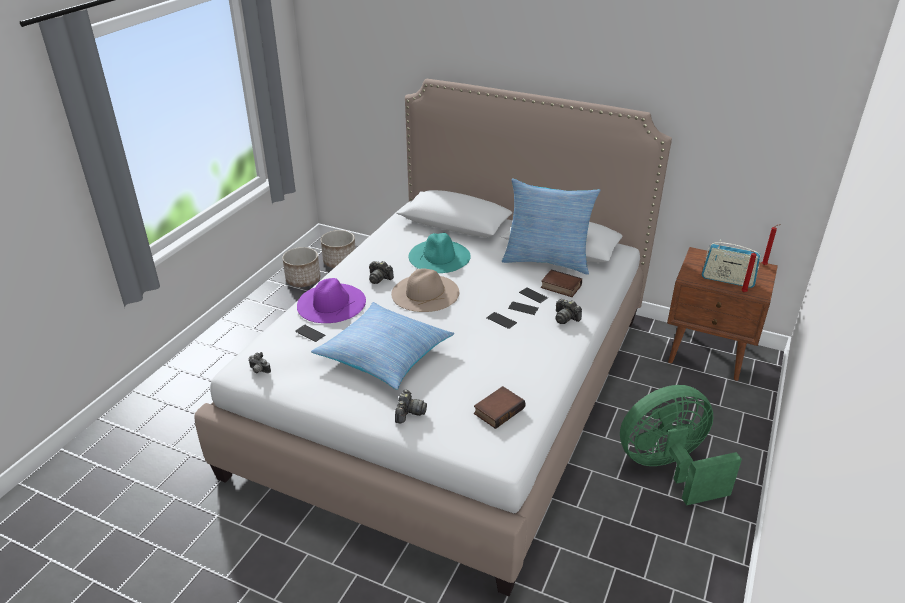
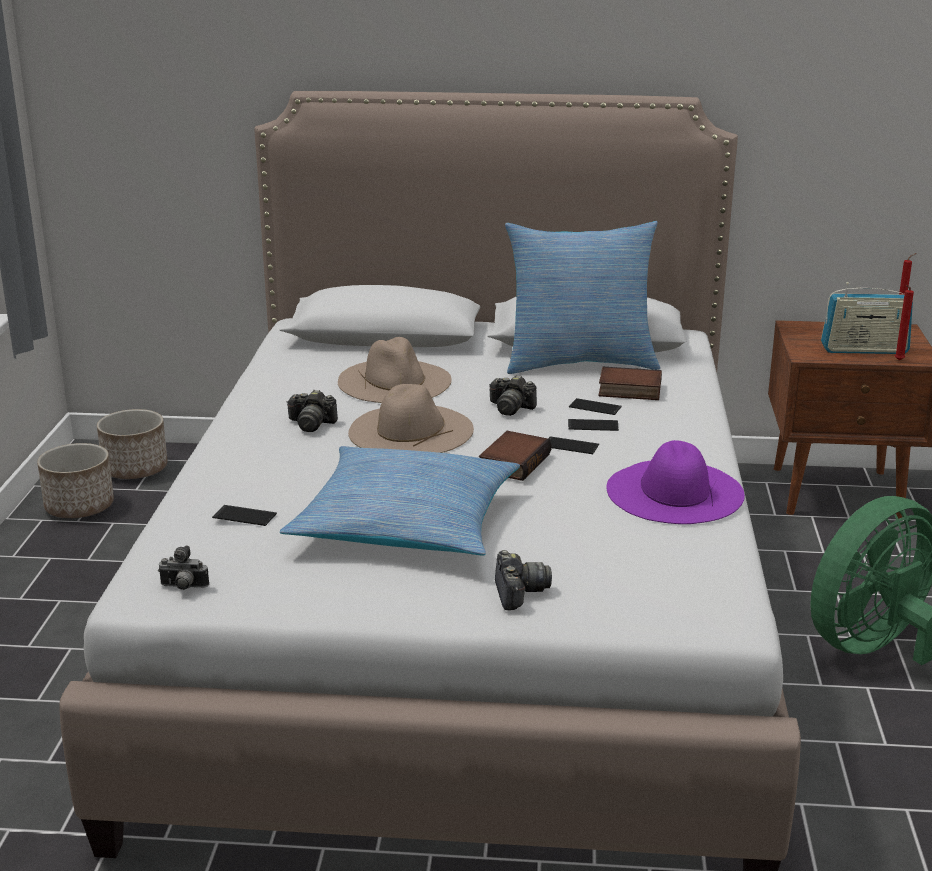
camera: 20 degrees left, 10 degrees down
(331, 303) = (249, 469): purple hat -> purple hat (674, 491)
(439, 256) = (394, 381): turquoise hat -> beige hat
(498, 410) = (666, 560): book -> book (513, 462)
(565, 318) = (671, 427): camera -> camera (511, 408)

